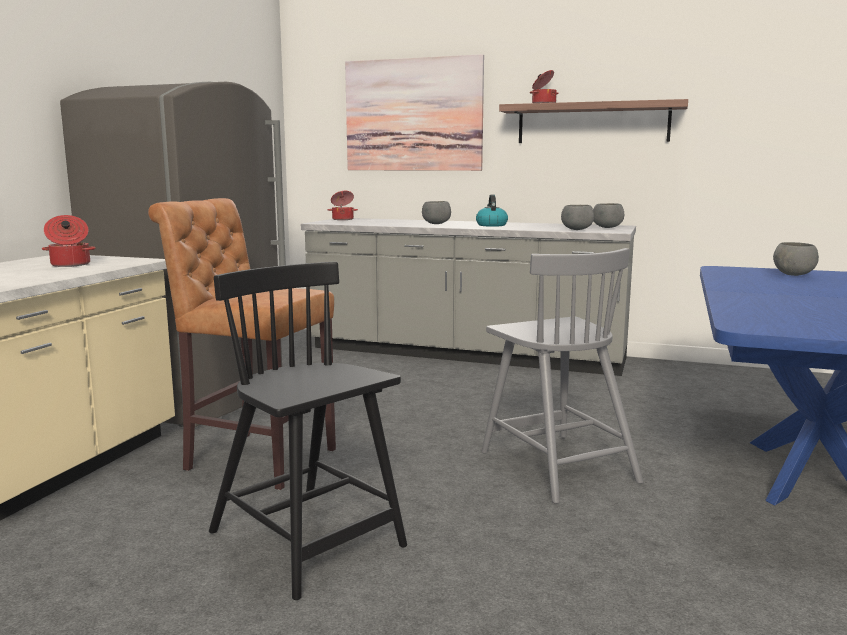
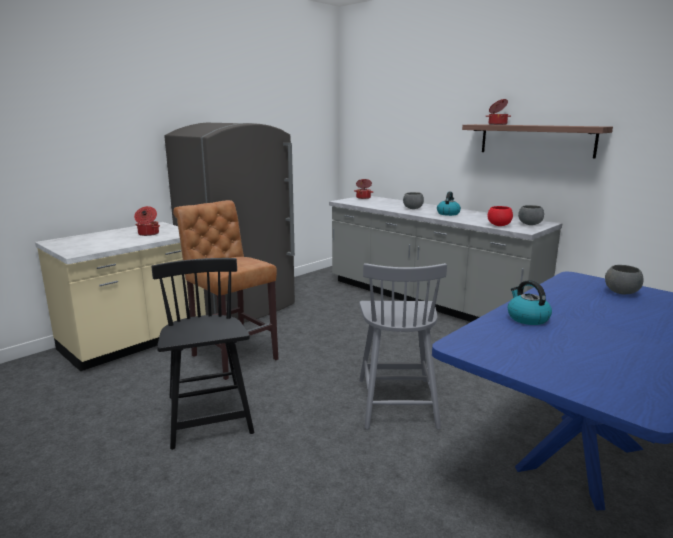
camera: 25 degrees right, 5 degrees up
(413, 115) = (414, 127): picture -> none
(577, 229) = (499, 225): grey bowl -> red bowl
(758, 299) = (527, 318): none -> kettle

